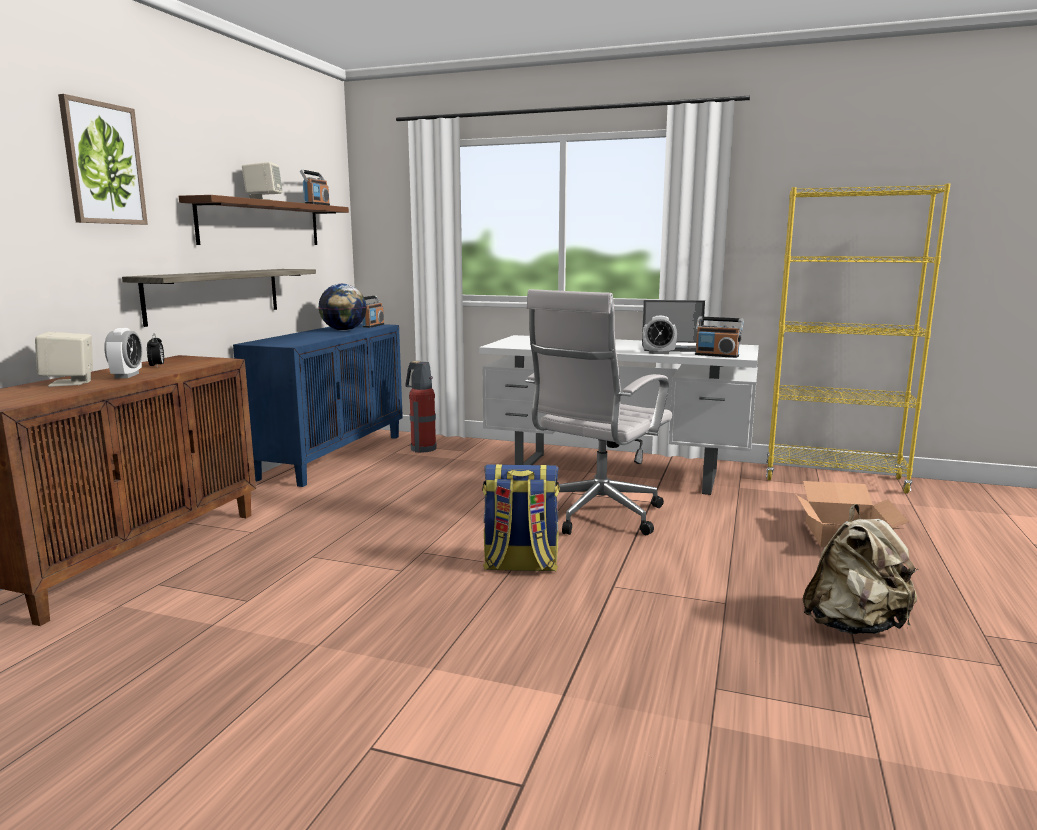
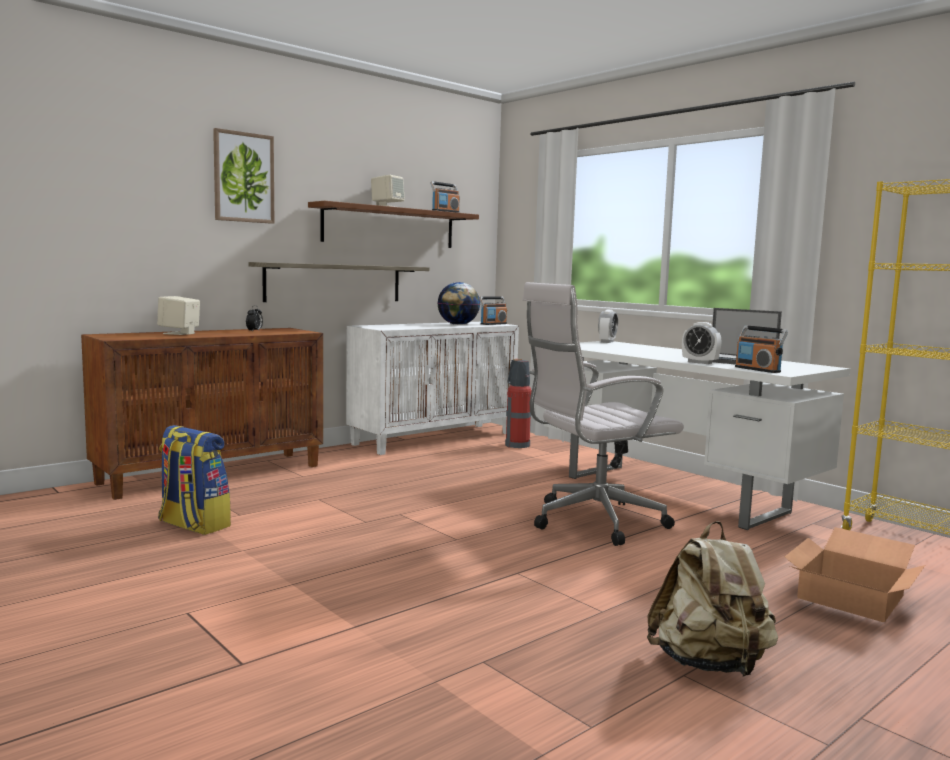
camera: 30 degrees right, 5 degrees down
(127, 376) = (221, 333): alarm clock -> alarm clock (607, 342)
(332, 456) = (434, 438): blue cabinet -> white cabinet
(520, 565) = (462, 540): backpack -> backpack (193, 525)

